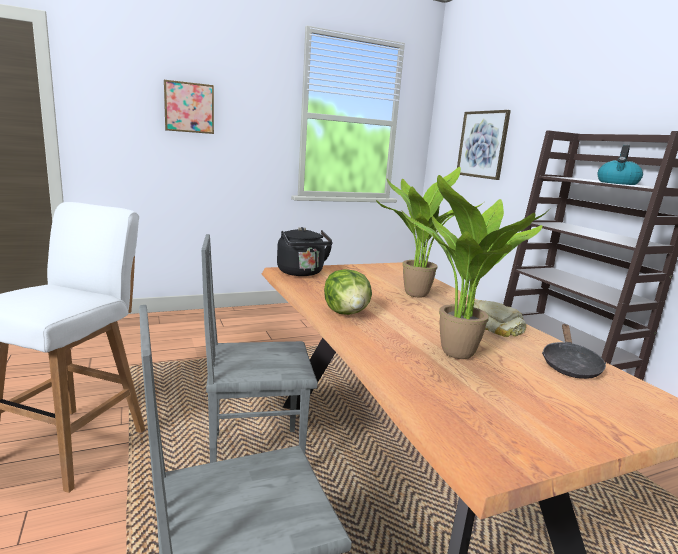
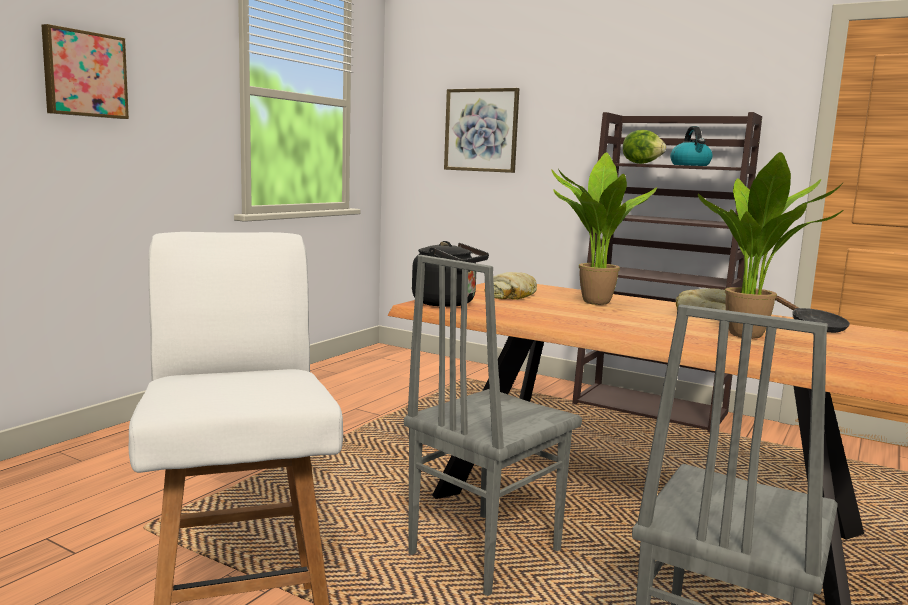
camera: 35 degrees left, 5 degrees down
(347, 313) = (595, 327): lettuce -> lettuce (642, 163)
(369, 276) = (512, 295): none -> bread

